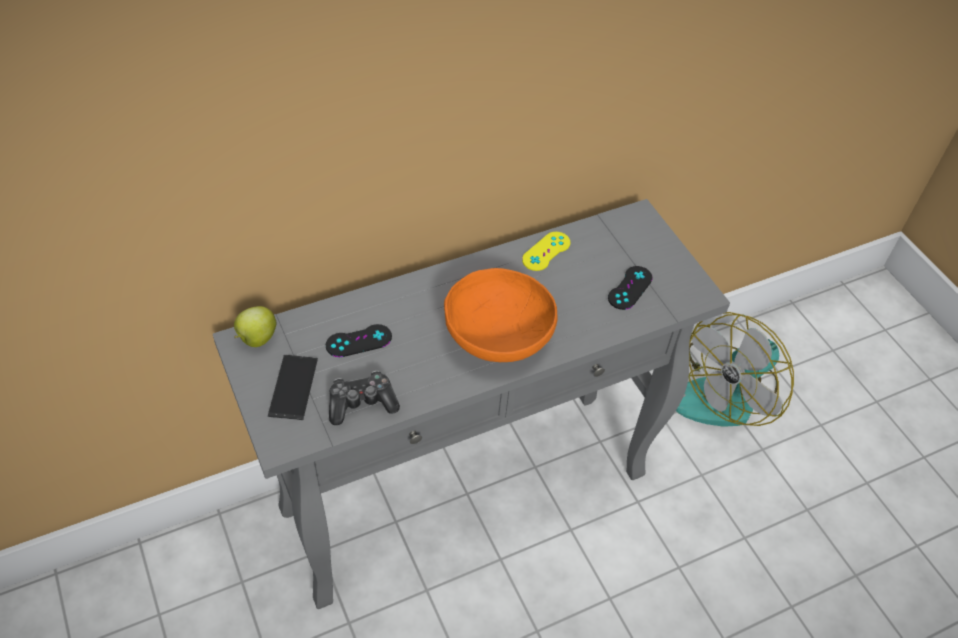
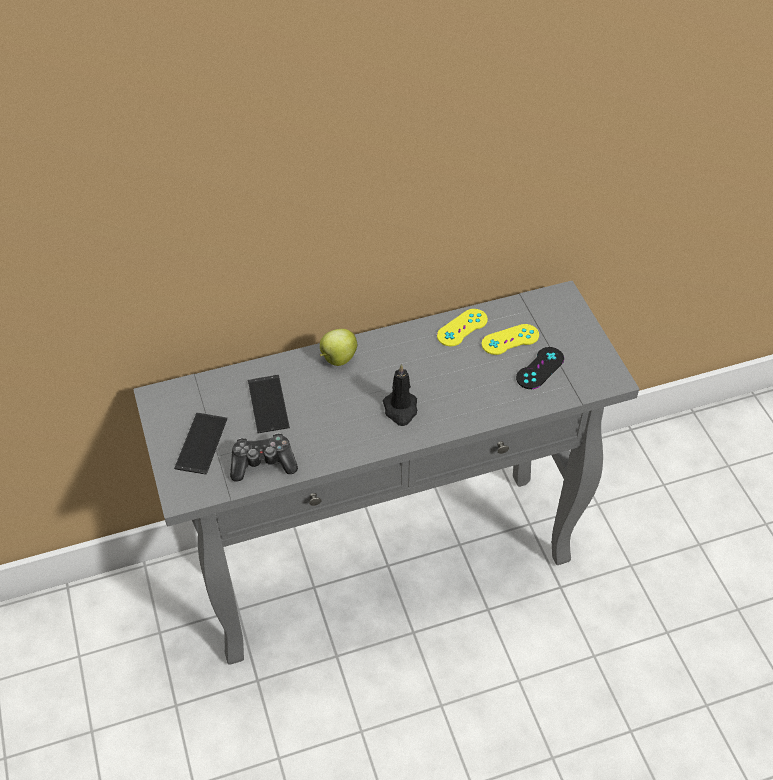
camera: 10 degrees right, 0 degrees up
(256, 339) = (173, 396): apple -> apple (338, 359)
(359, 341) = (268, 404): black game controller -> phone
(497, 338) = (400, 409): orange bowl -> black candle
(596, 261) = (510, 340): none -> yellow game controller
(726, 393) = (668, 484): fan -> none

